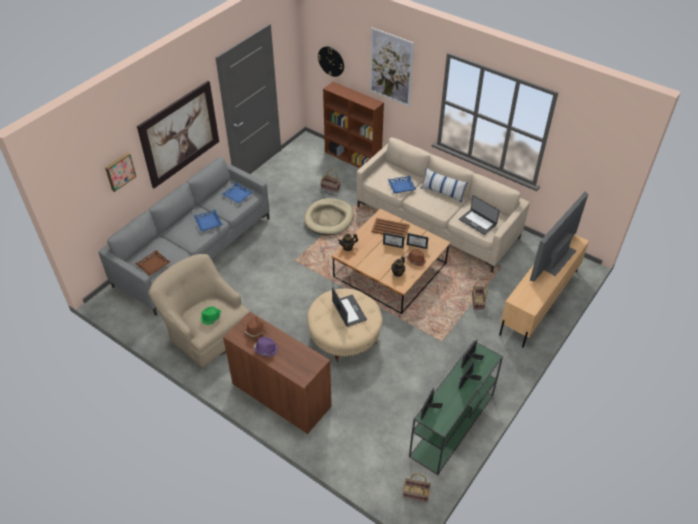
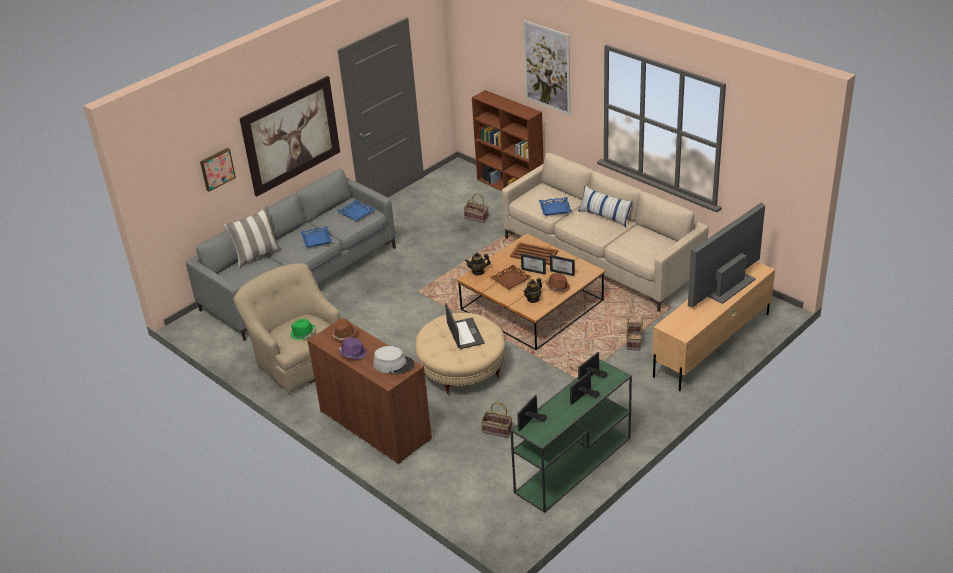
camera: 10 degrees right, 10 degrees down
(153, 264) = (246, 278): brown tray -> brown tray (510, 279)
(159, 240) = (257, 255): none -> pillow
(303, 359) = (393, 364): none -> grey hat
(329, 219) = (468, 250): beige dog bed -> none
(331, 61) = (482, 65): wall clock -> none
(415, 494) = (513, 529): basket -> basket (496, 430)
(478, 222) = (641, 247): laptop -> none

